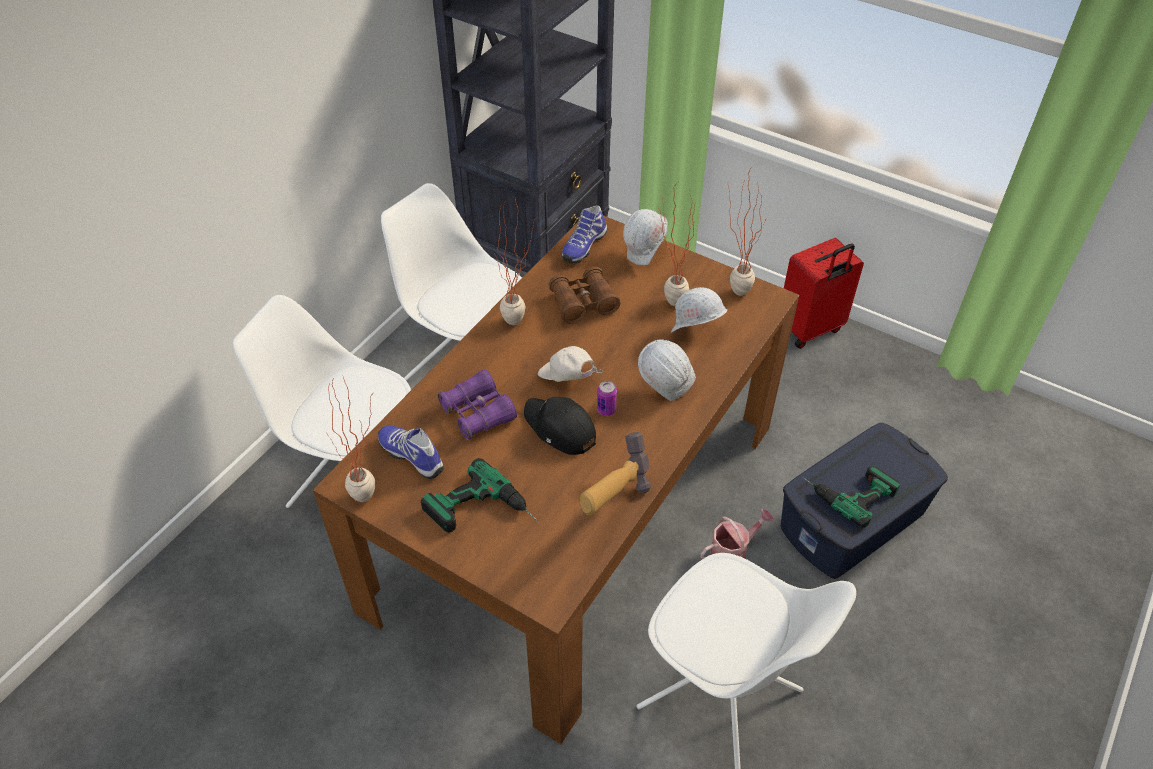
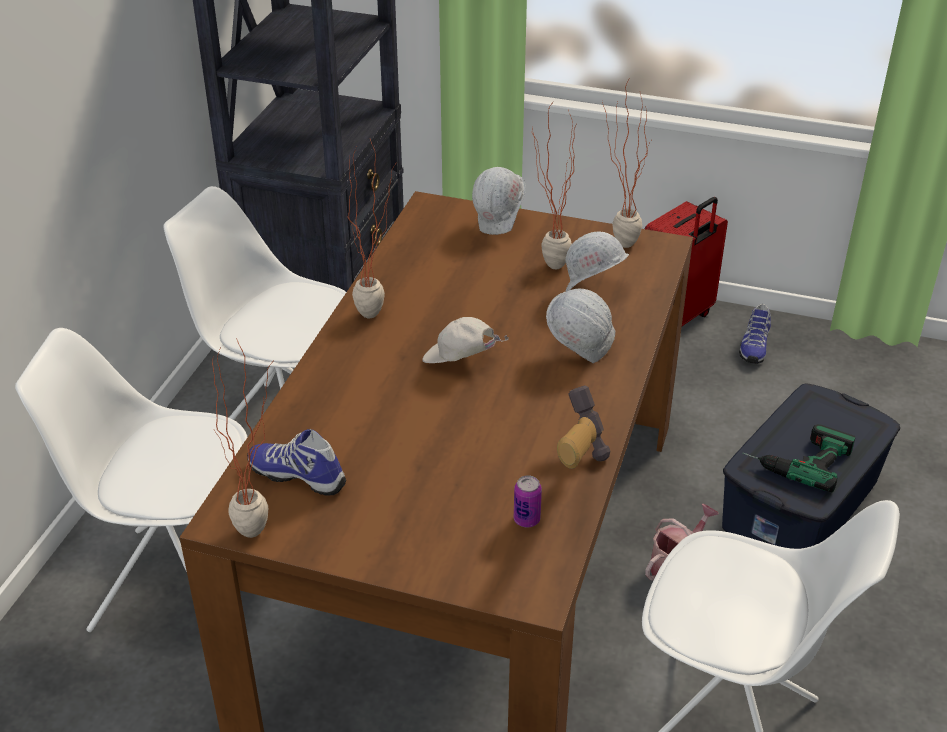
camera: 15 degrees left, 10 degrees down
(478, 413) = (364, 415): purple binoculars -> none
(482, 513) = (414, 520): power drill -> none
(559, 429) = (473, 414): black cap -> none
(583, 246) = (423, 227): shoe -> shoe (753, 346)
(583, 303) = (447, 283): brown binoculars -> none
(606, 410) = (521, 385): can -> can (526, 519)

